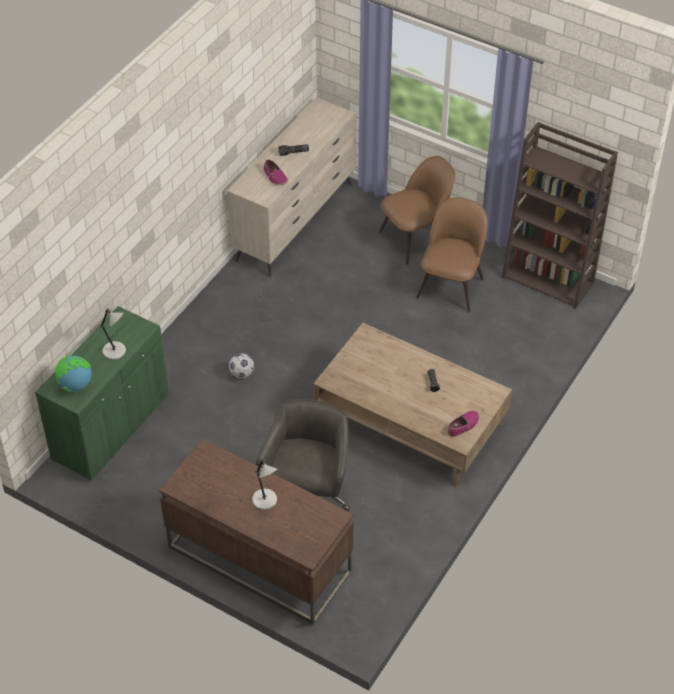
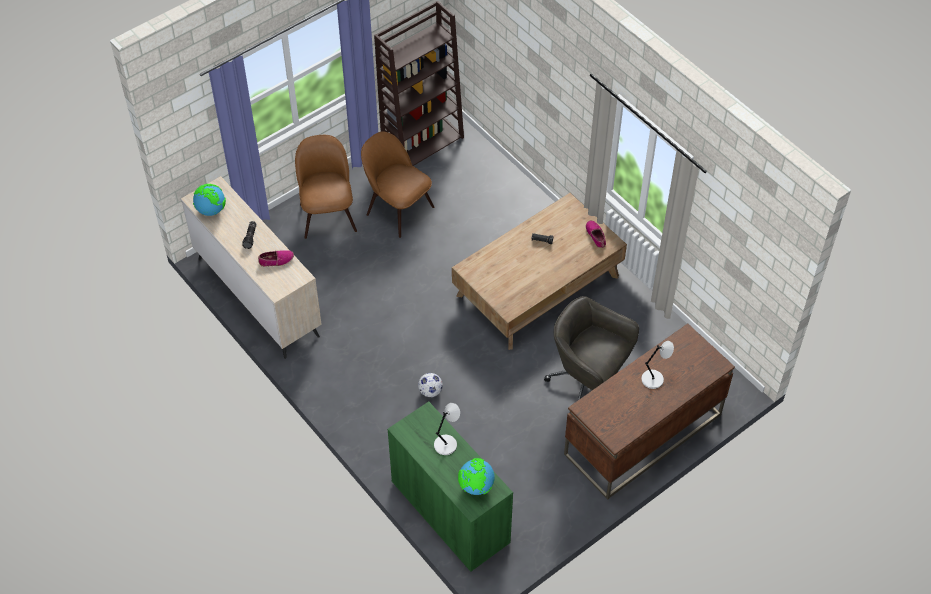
camera: 70 degrees left, 5 degrees up
(312, 119) = (211, 210): none -> globe

